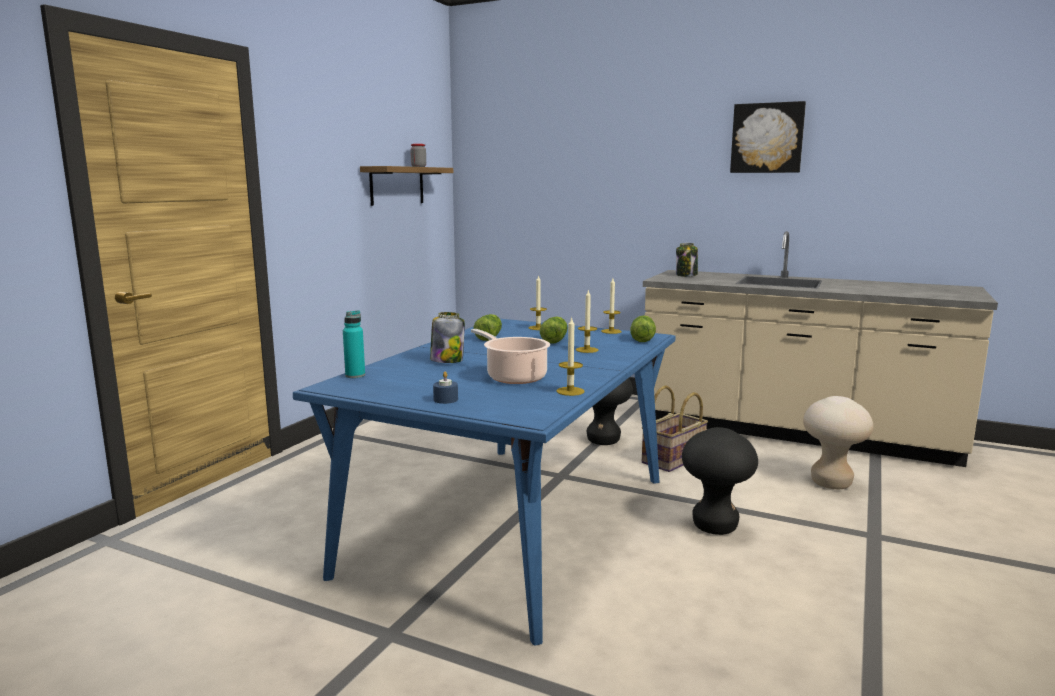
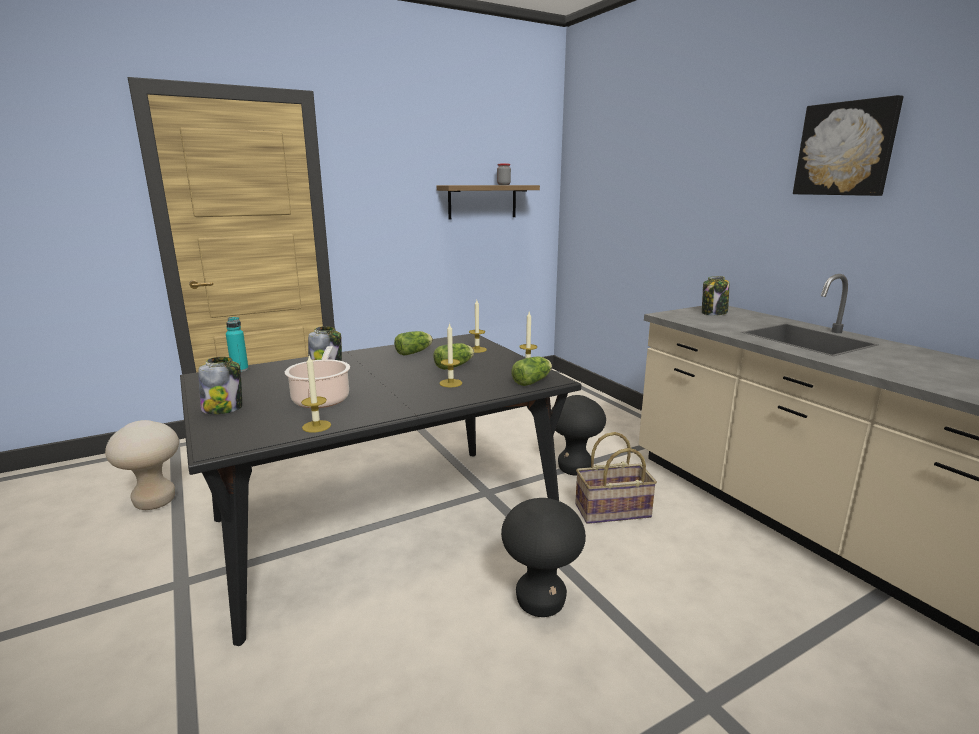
camera: 35 degrees right, 5 degrees up
(445, 399) = (223, 408): blue candle -> jar
(514, 524) = (384, 525): blue dining table -> black dining table
(831, 483) = (754, 608): beige stool -> beige stool (155, 502)

